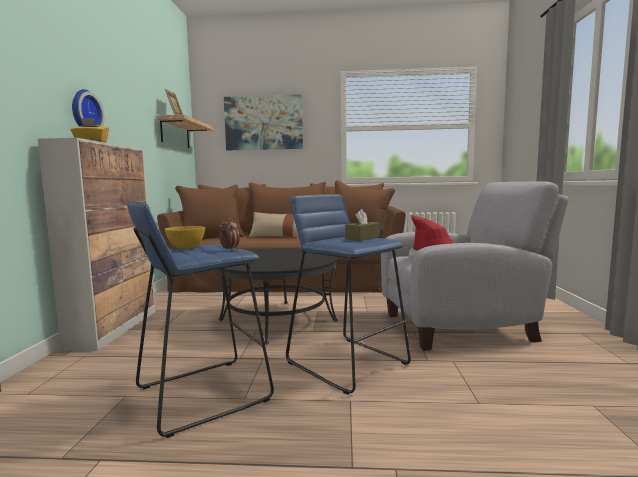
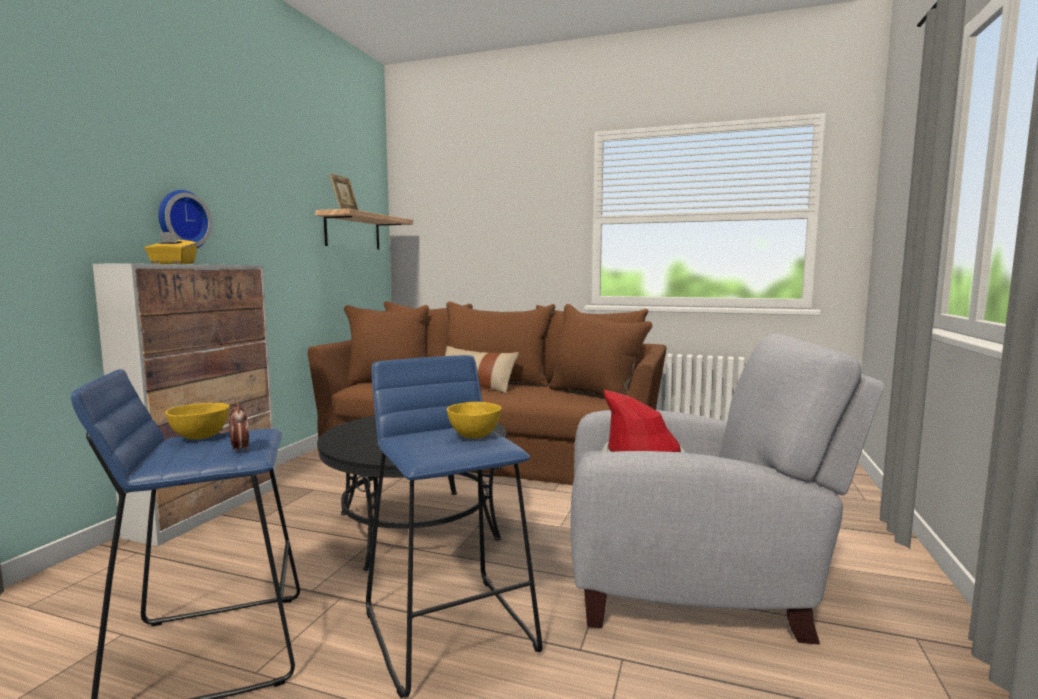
camera: 15 degrees right, 0 degrees up
(264, 123) = (482, 212): picture -> none
(362, 238) = (473, 436): brown tissue box -> yellow bowl

